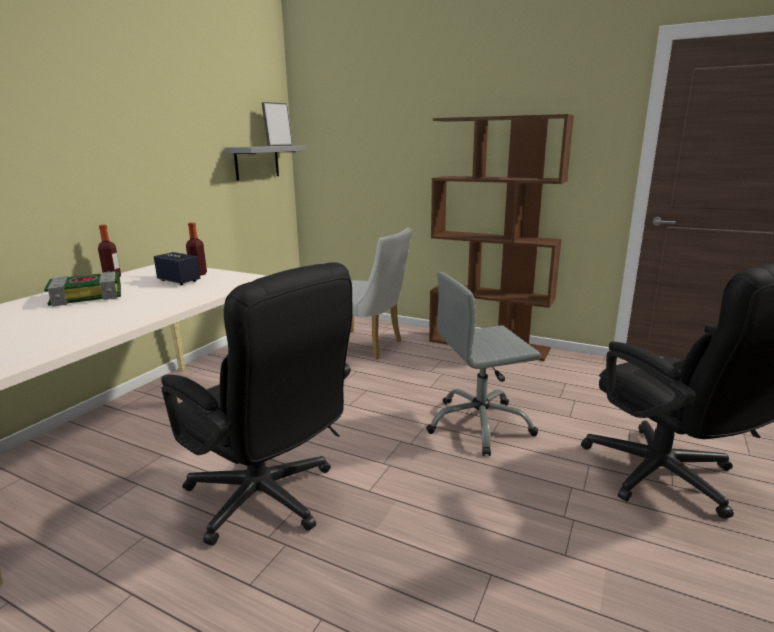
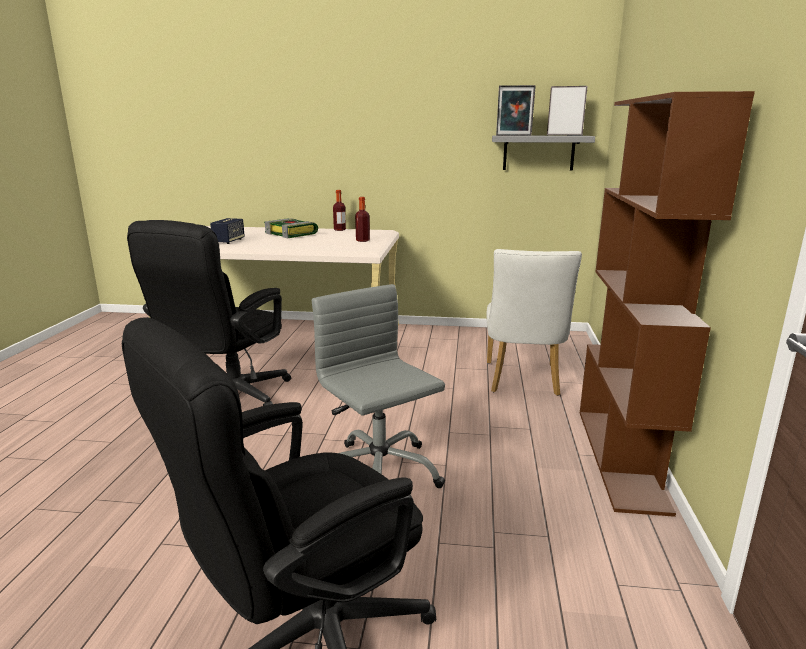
camera: 70 degrees right, 0 degrees up
(179, 281) = (339, 240): speaker -> speaker (228, 241)
(260, 146) = (513, 135): none -> picture frame

